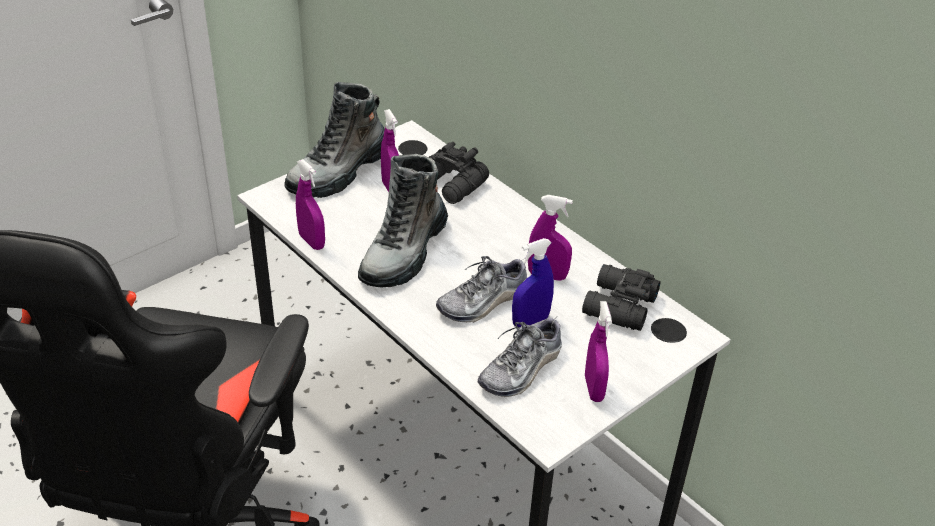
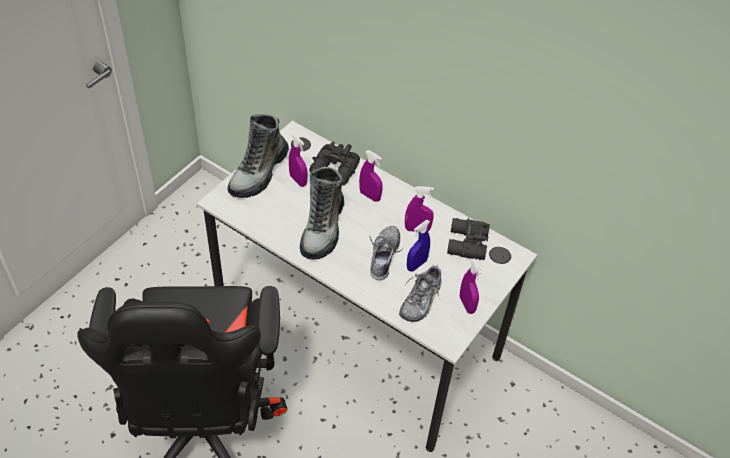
camera: 15 degrees left, 10 degrees up
(312, 241) = (260, 231): purple spray bottle -> purple spray bottle (370, 196)
(483, 302) = (384, 256): shoe -> shoe turned 150 degrees clockwise

